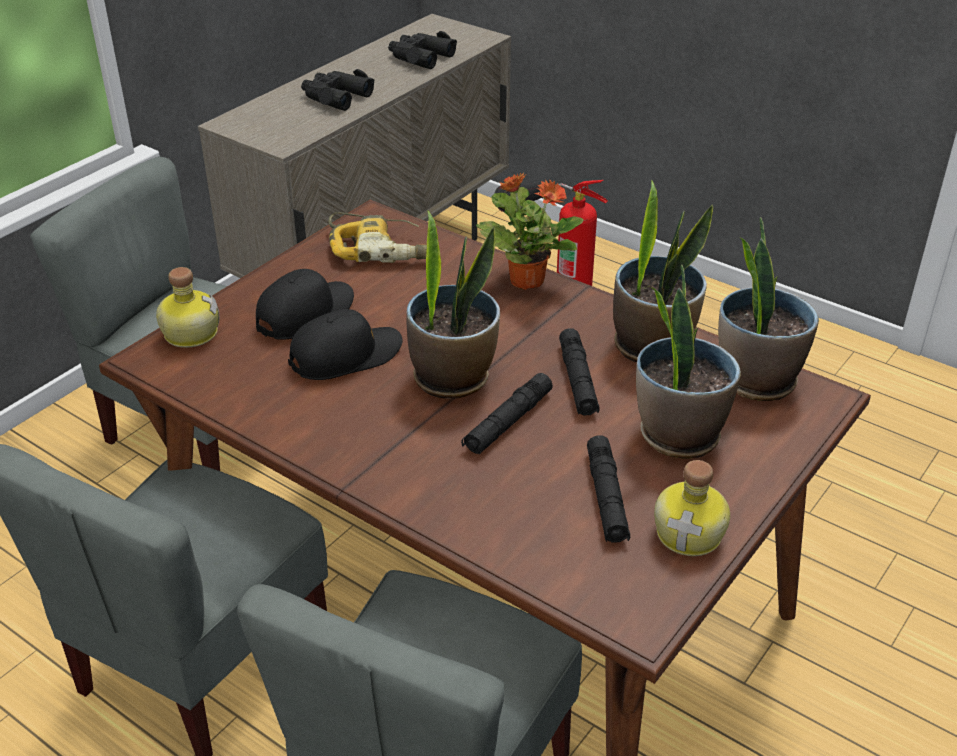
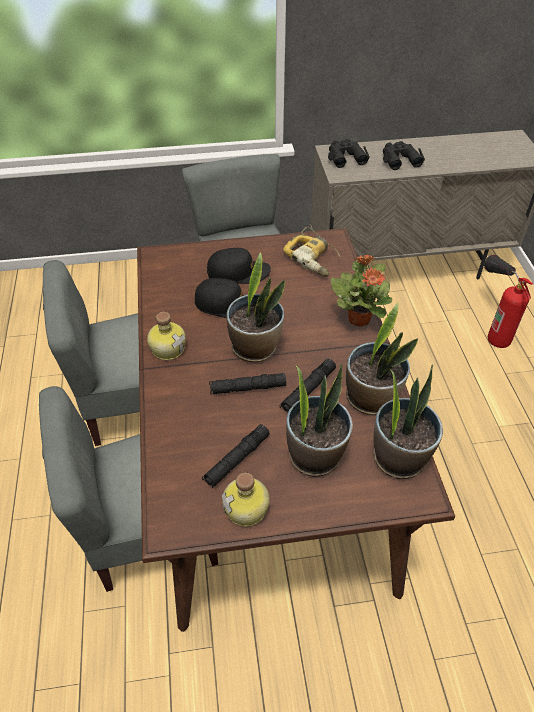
camera: 45 degrees right, 10 degrees up
(189, 333) = (183, 253): bottle -> bottle (168, 347)
(420, 57) = (477, 155): black binoculars -> black binoculars (345, 157)

